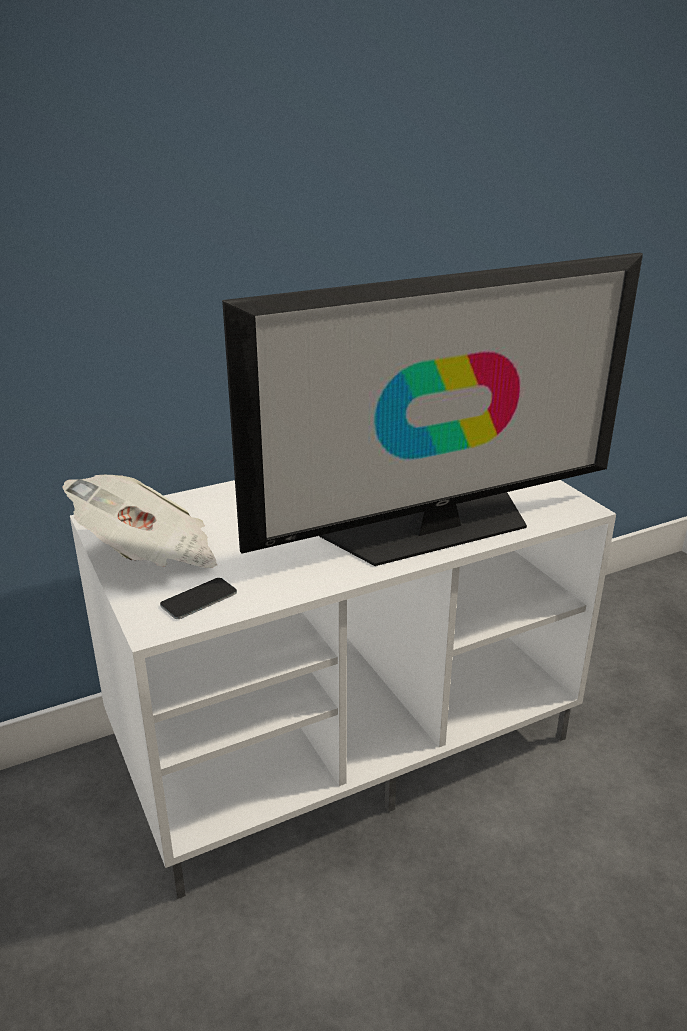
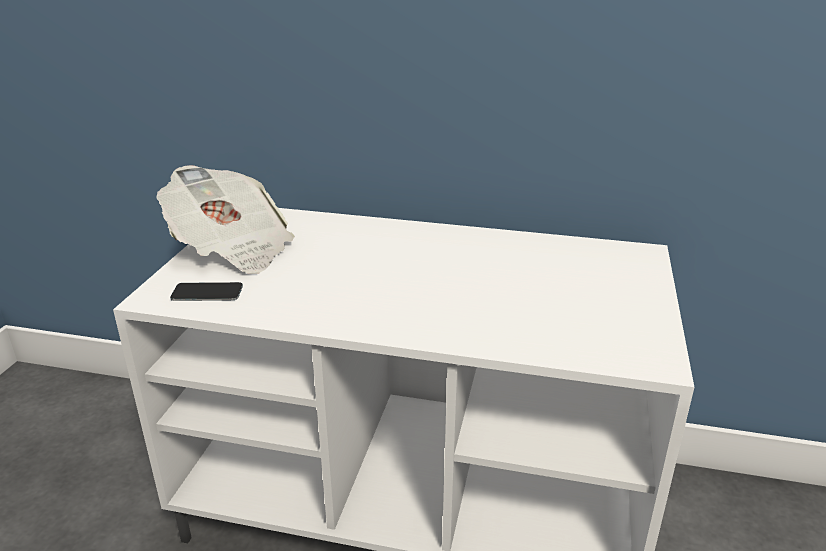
camera: 40 degrees right, 0 degrees up
(434, 529) = (468, 318): television -> none

